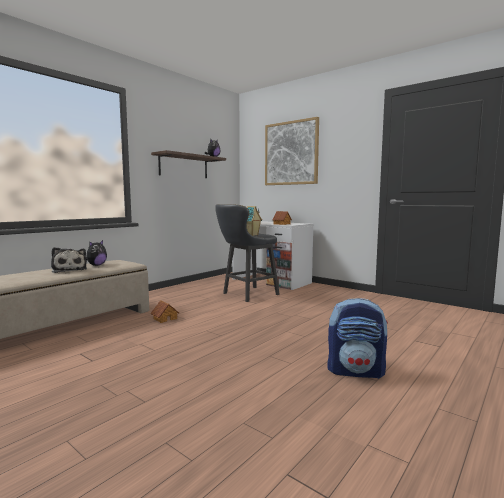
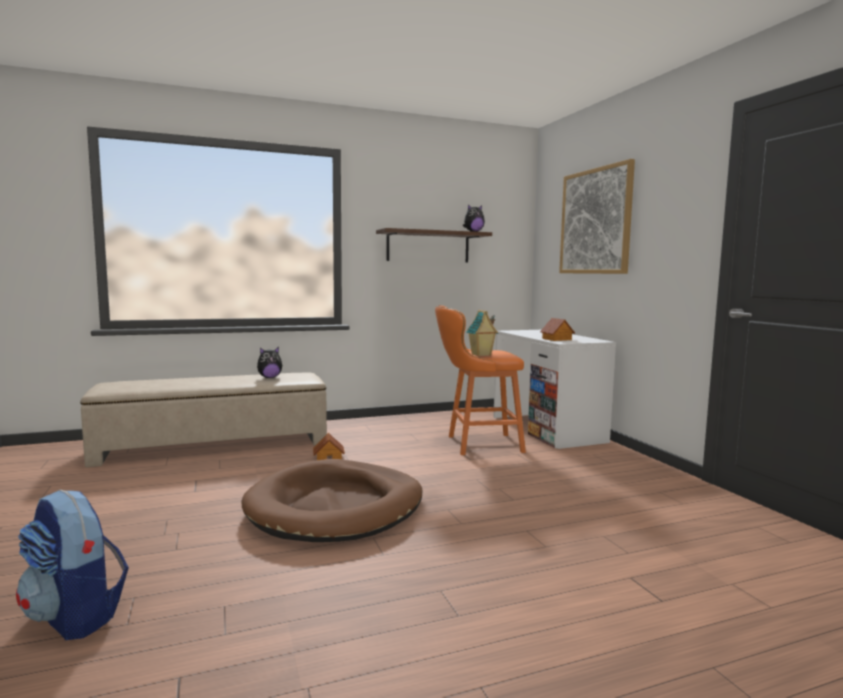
camera: 30 degrees right, 0 degrees up
(69, 270) = (233, 380): plush toy -> none
(219, 345) = (336, 507): none -> brown dog bed
(245, 295) = (475, 444): grey stool -> orange stool
(356, 371) = (451, 593): backpack -> backpack (76, 616)

